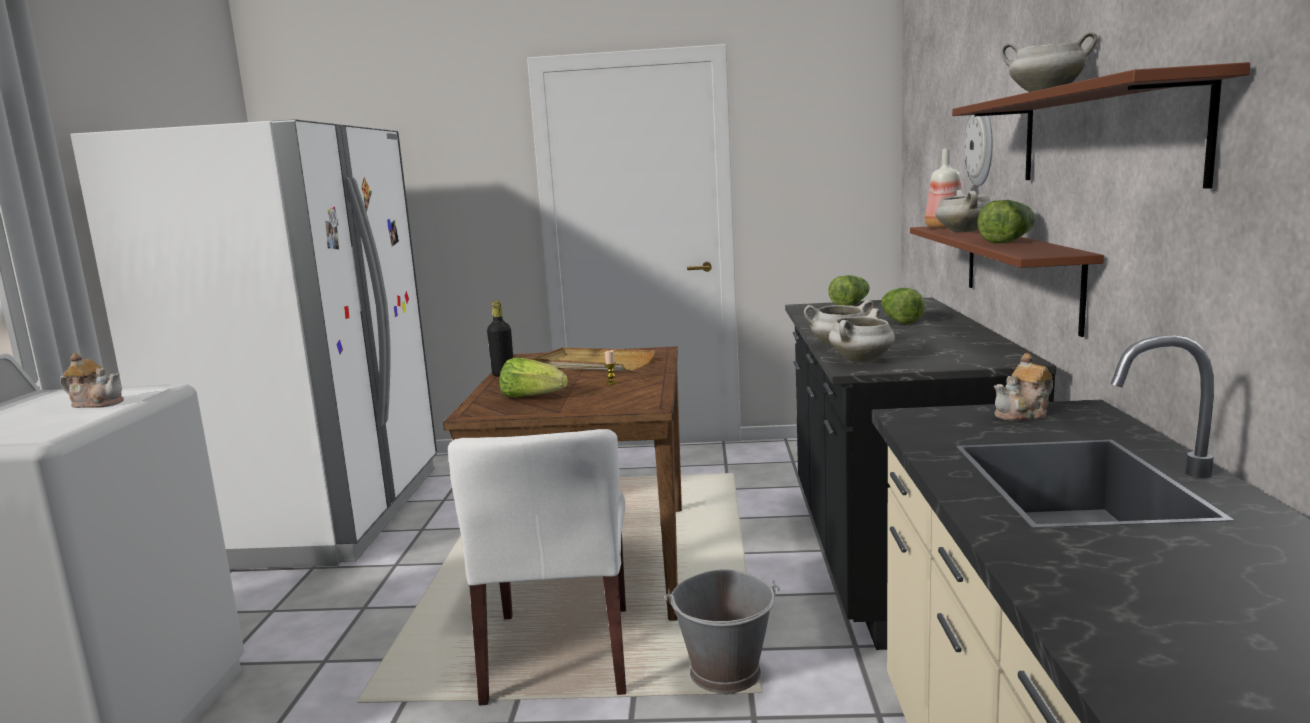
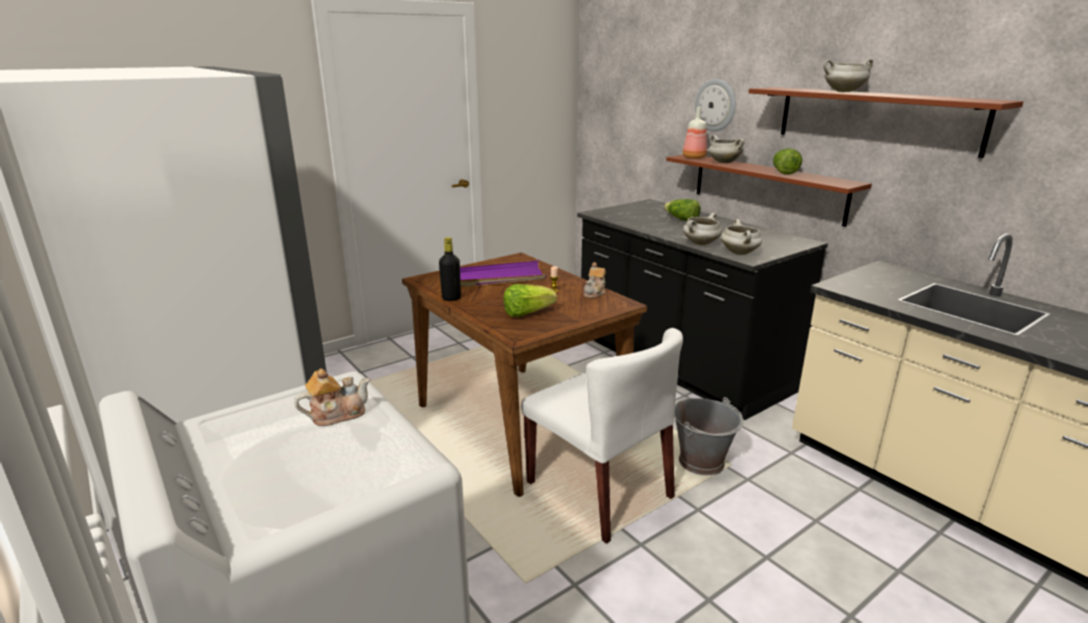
camera: 40 degrees left, 10 degrees up
(592, 364) = (499, 277): beige tray -> purple tray
(850, 304) = (619, 209): lettuce -> none
(1023, 414) = (874, 275): teapot -> teapot (595, 293)

